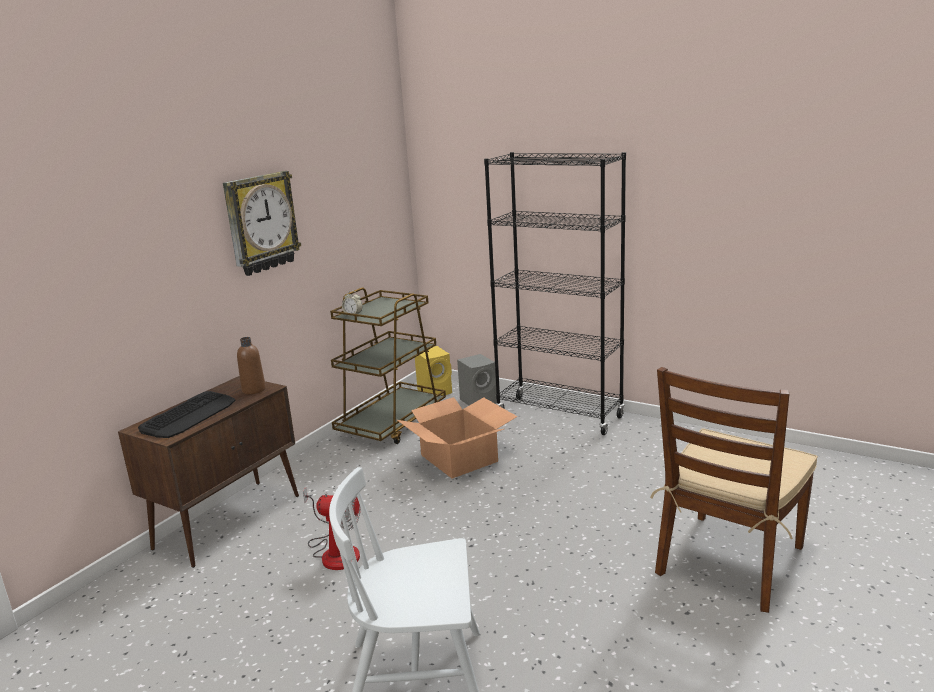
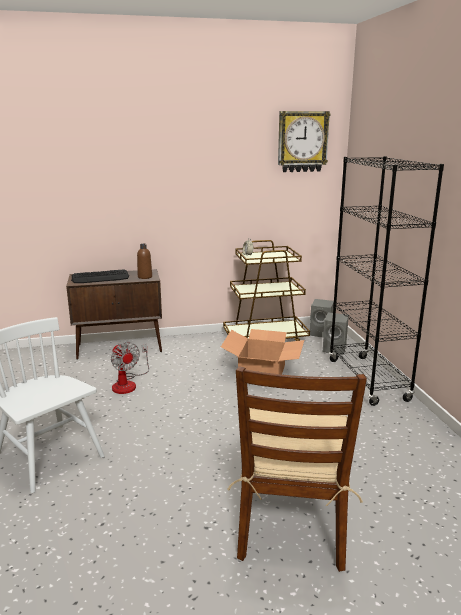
camera: 45 degrees right, 0 degrees up
(261, 223) = (191, 179): wall clock -> wall clock (302, 141)
(436, 391) = (321, 333): yellow speaker -> grey speaker
(730, 561) = (292, 524): brown chair -> brown chair turned 75 degrees counterclockwise

